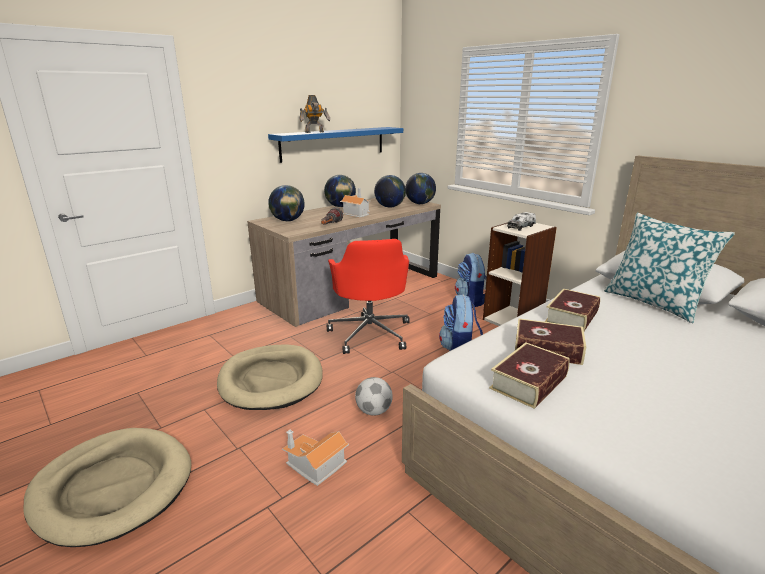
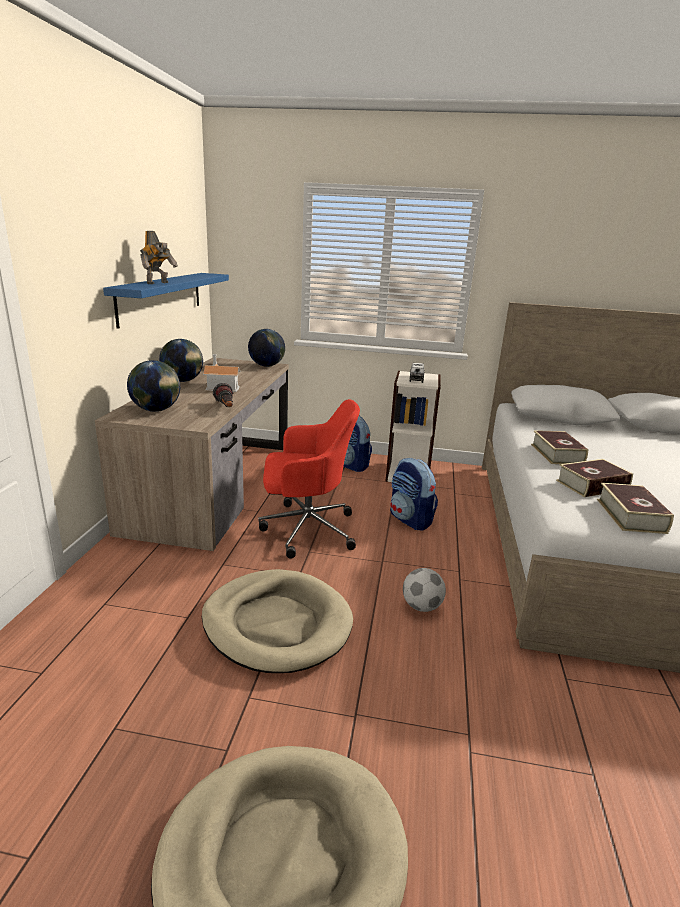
camera: 40 degrees left, 0 degrees up
(314, 465) = (449, 686): toy house -> none
(370, 333) = (306, 529): red office chair -> red office chair turned 45 degrees counterclockwise
(390, 207) = (242, 374): globe -> none
(653, 303) = (574, 428): pillow -> none

